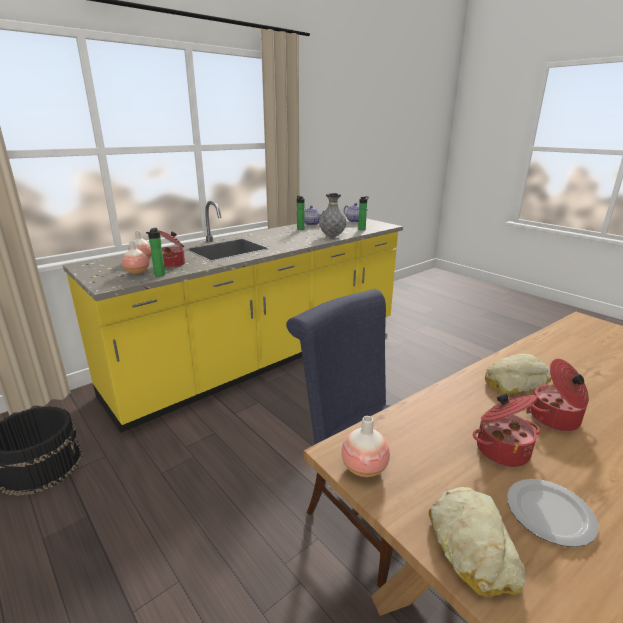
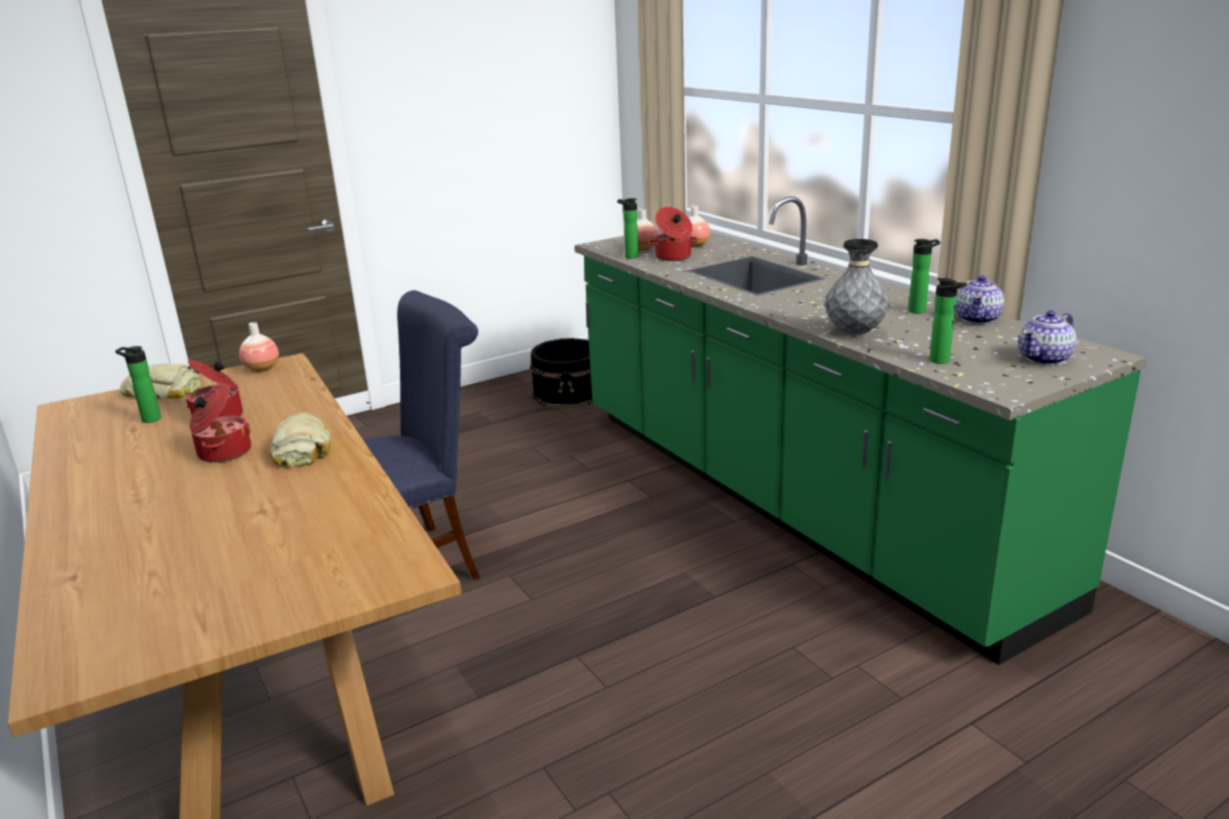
camera: 100 degrees right, 0 degrees up
(265, 357) = (790, 500): yellow counter -> green counter
(549, 514) = (149, 419): plate -> bottle

